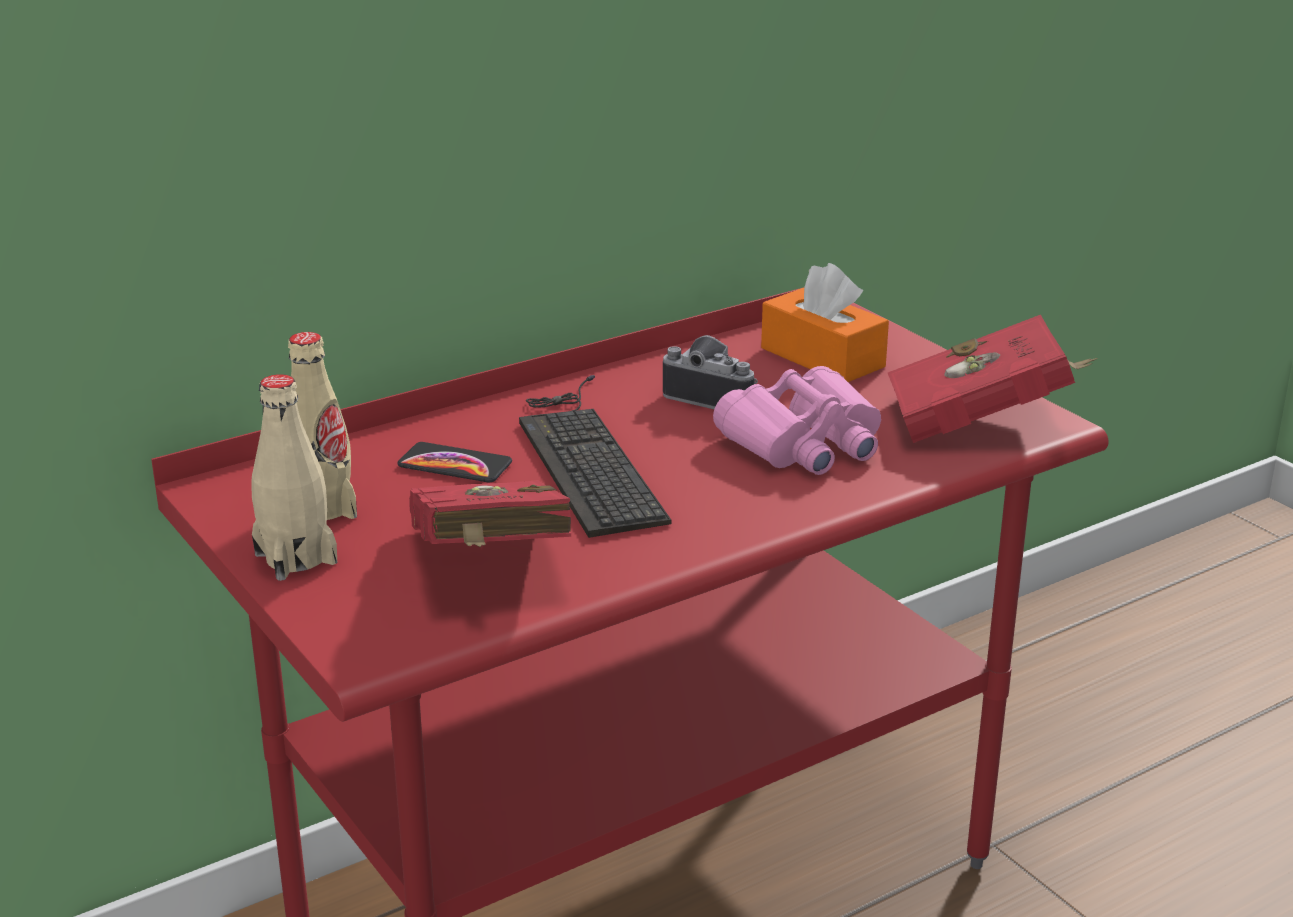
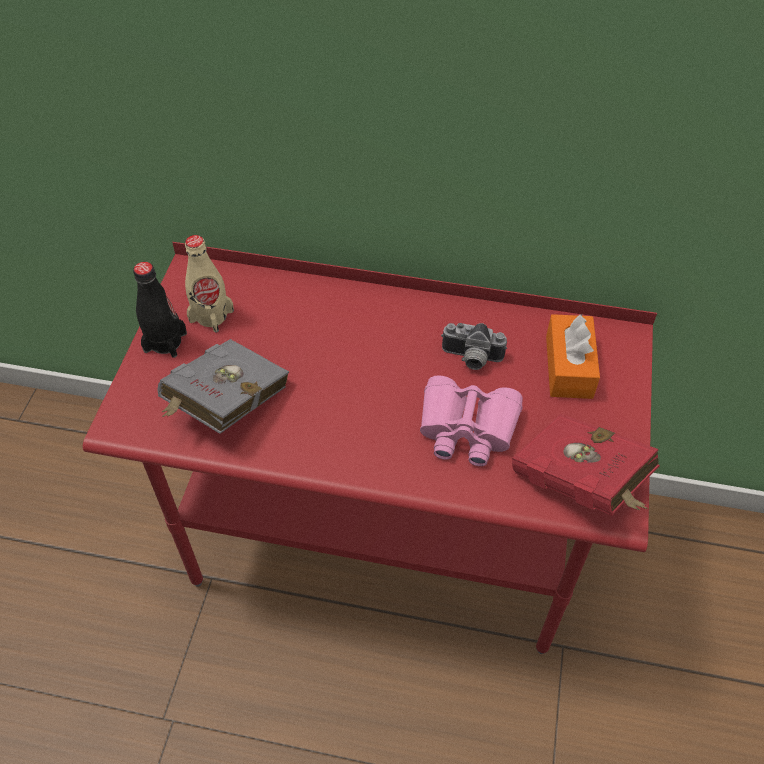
camera: 45 degrees right, 25 degrees up
(296, 558) = (165, 342): beige bottle -> black bottle
(455, 465) = (295, 325): phone -> none
(488, 565) = (224, 405): red book -> grey book
(586, 456) = (355, 361): keyboard -> none
(714, 397) = (471, 359): camera -> camera turned 120 degrees clockwise

